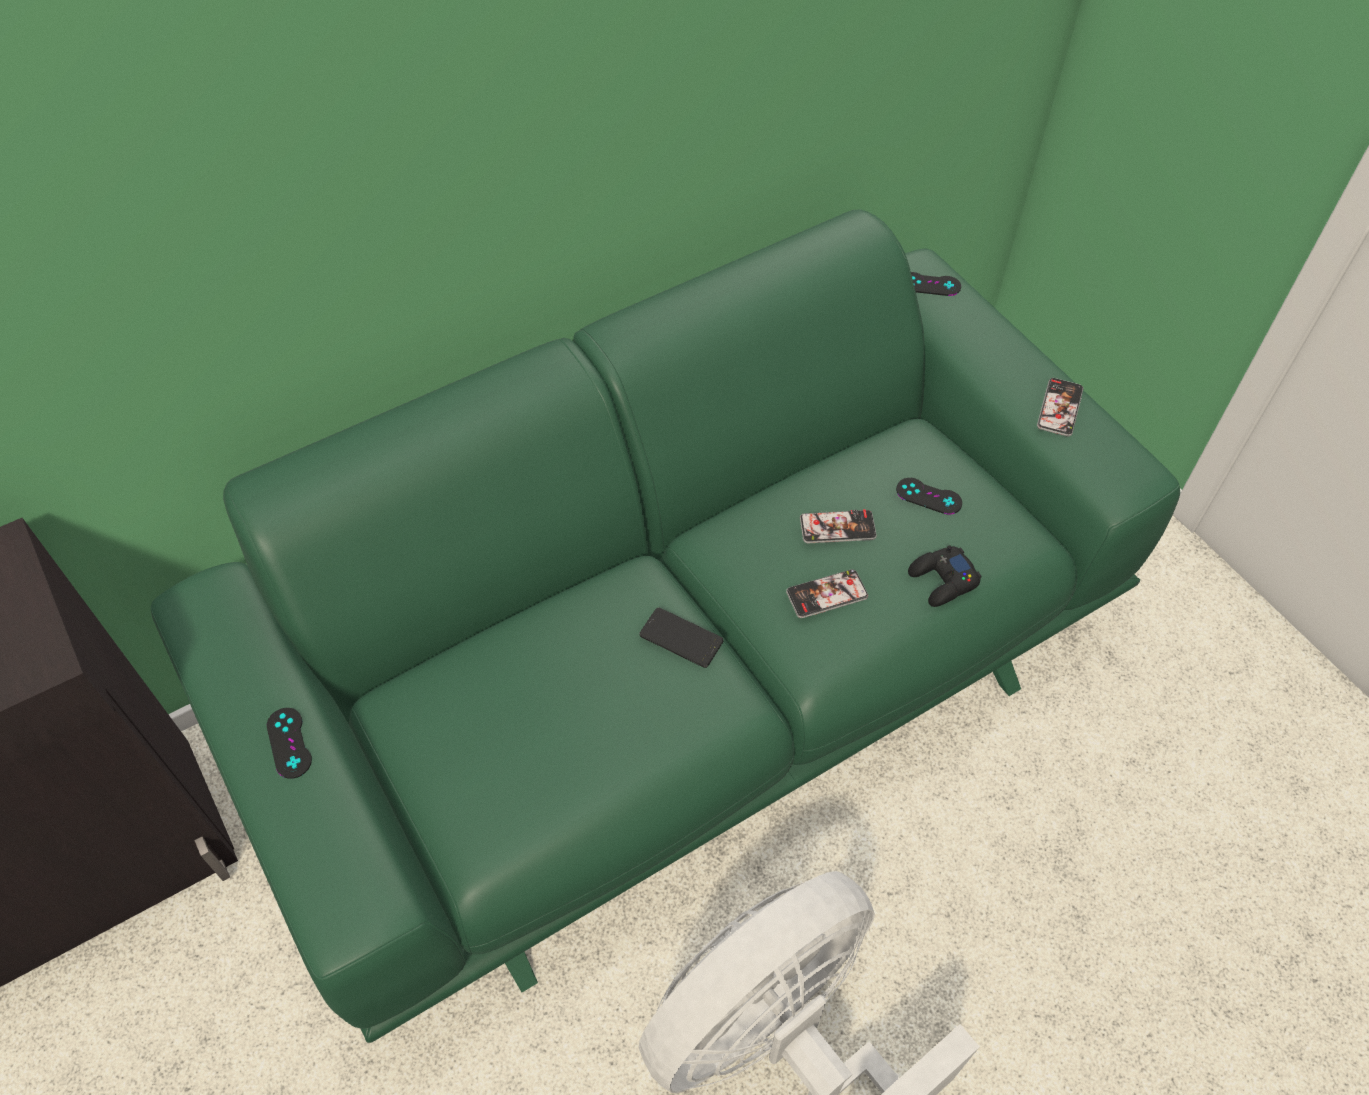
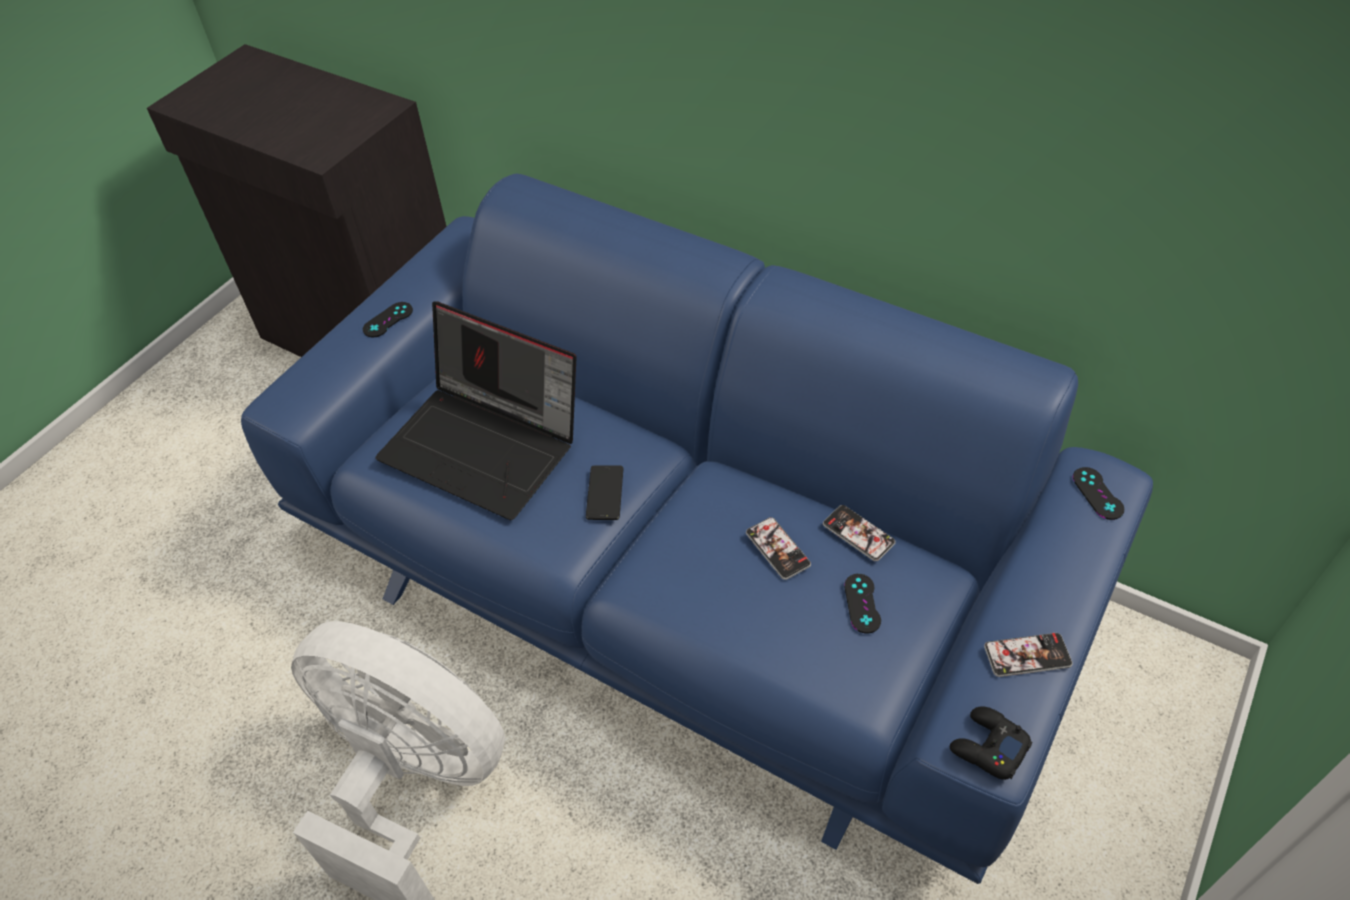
camera: 65 degrees right, 5 degrees down
(544, 721) = (486, 445): none -> laptop
(685, 675) = (686, 580): green sofa -> blue sofa
(827, 594) = (702, 567): phone -> phone (858, 533)
(943, 581) = (771, 646): black game controller -> black game controller (988, 747)

